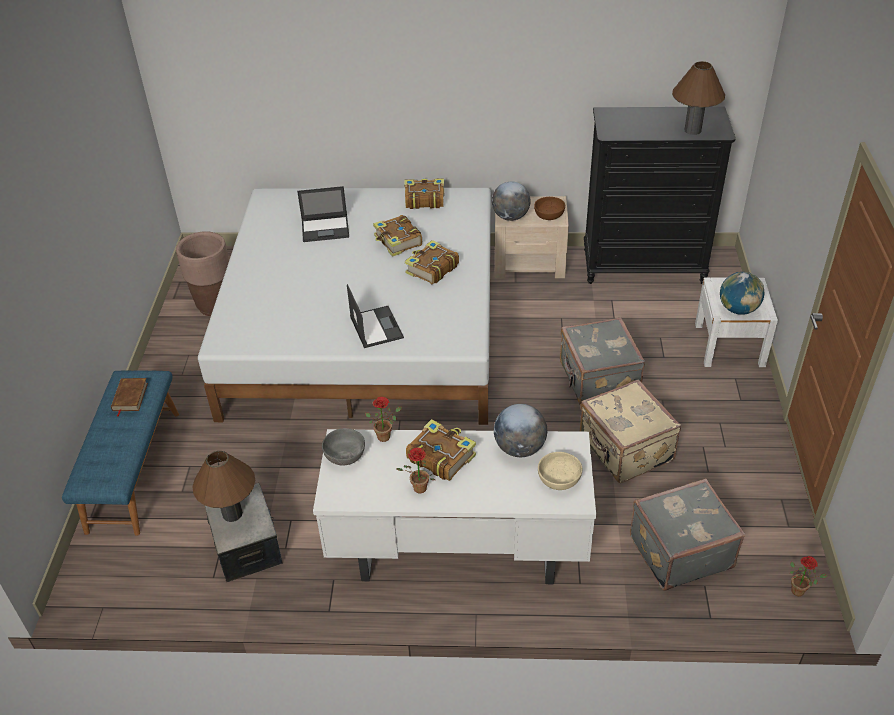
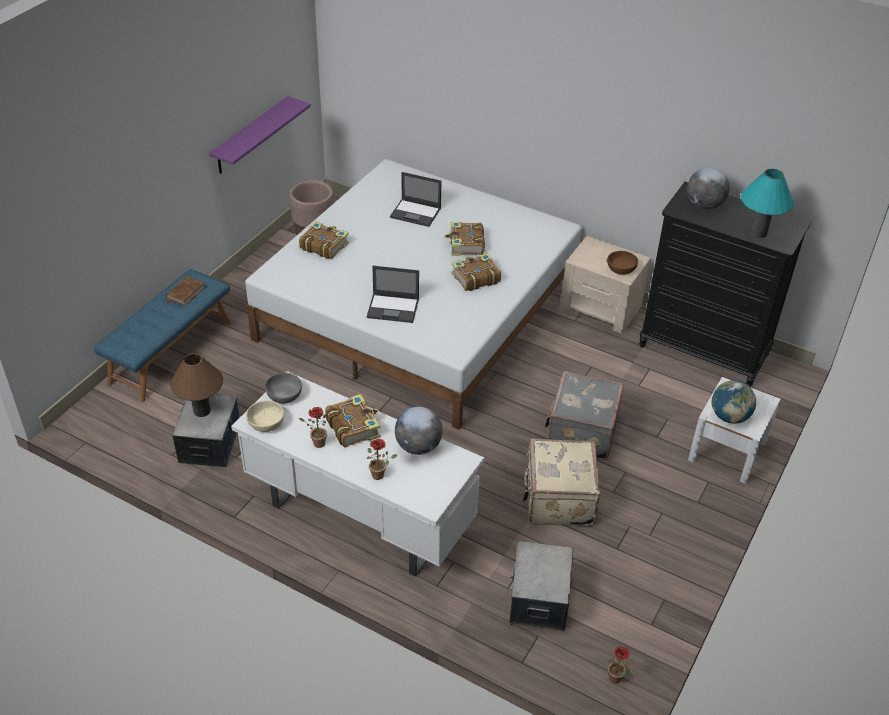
camera: 25 degrees right, 0 degrees up
(121, 203) = (251, 136): none -> purple shelf
(376, 327) = (393, 308): laptop -> laptop turned 90 degrees clockwise
(386, 435) = (325, 394): potted plant -> potted plant (380, 475)
(424, 199) = (516, 216): book -> book (323, 246)
(510, 217) = (585, 258): globe -> globe (704, 205)
(558, 479) = (429, 483): beige bowl -> beige bowl (266, 423)
(679, 551) = (538, 599): grey suitcase -> storage box
(692, 130) = (758, 233): brown table lamp -> turquoise table lamp

